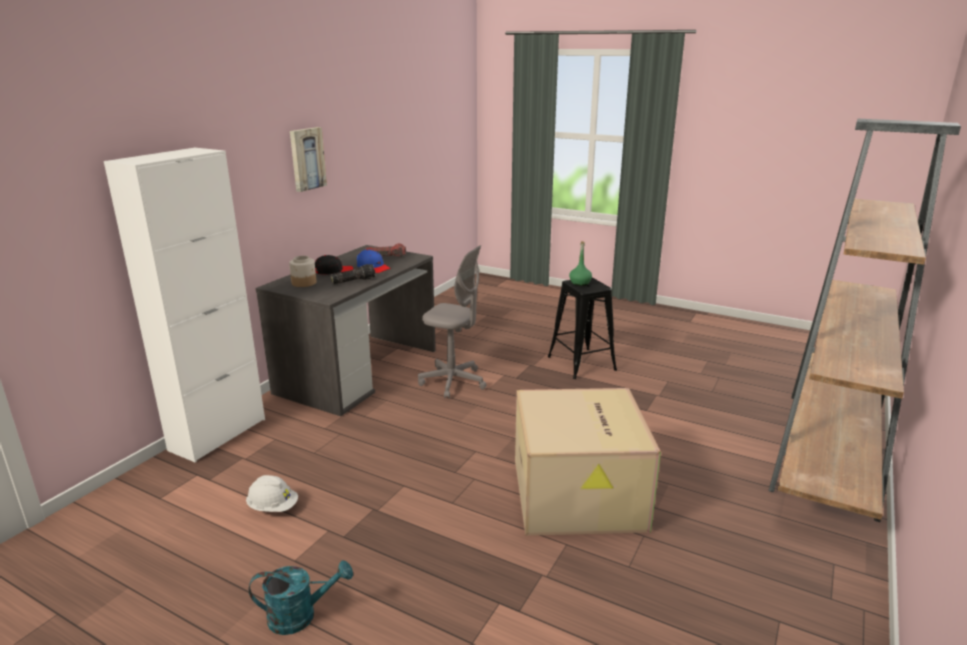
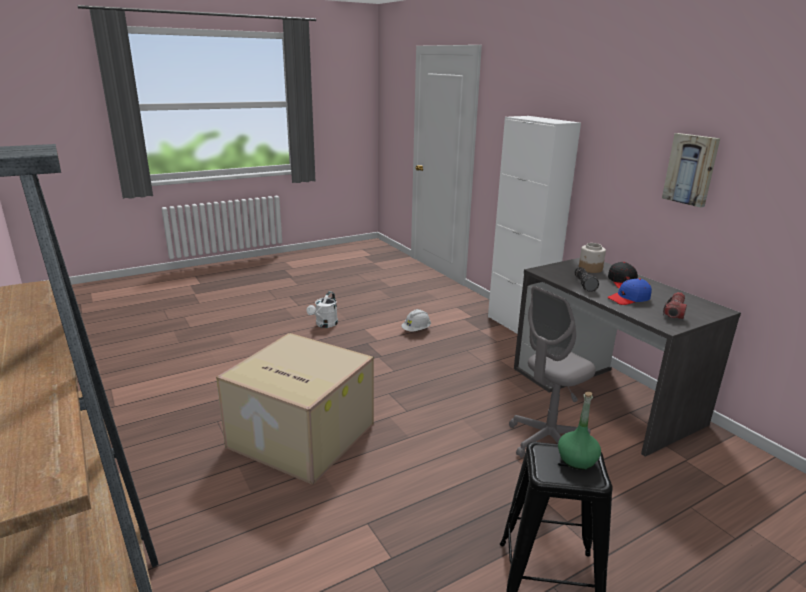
camera: 120 degrees right, 0 degrees up
(301, 615) = (324, 325): turquoise watering can -> white watering can

